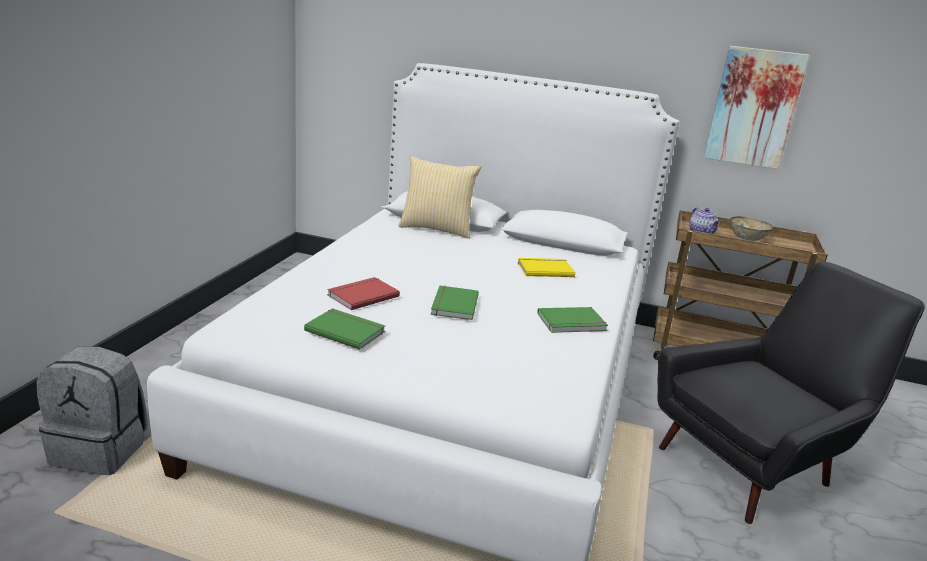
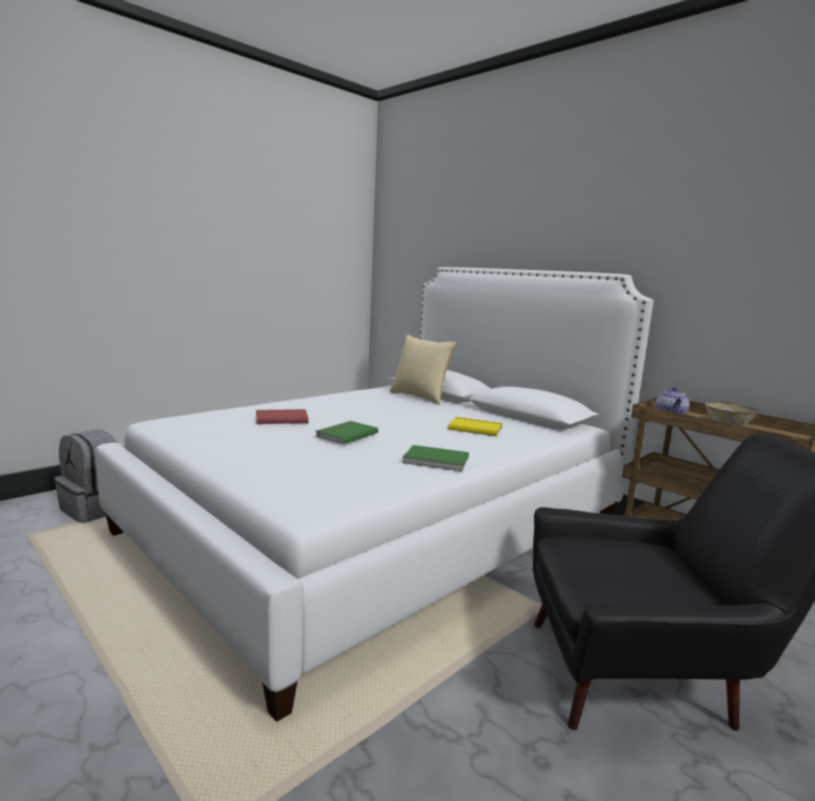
camera: 30 degrees right, 10 degrees down
(346, 330) = (230, 433): green book -> none
(754, 107) = (740, 282): picture -> none

